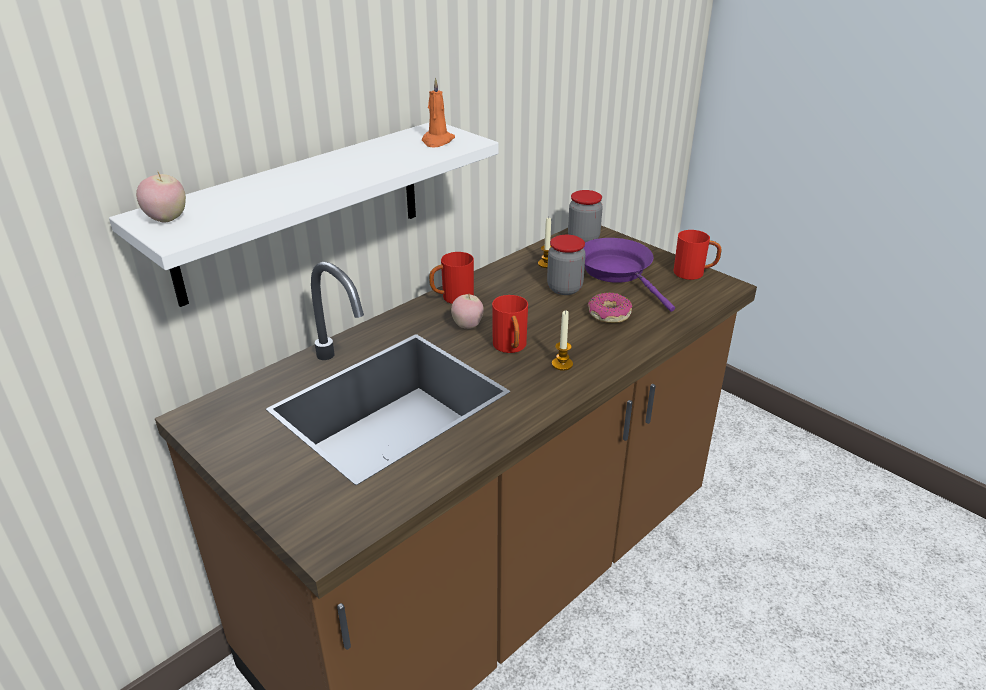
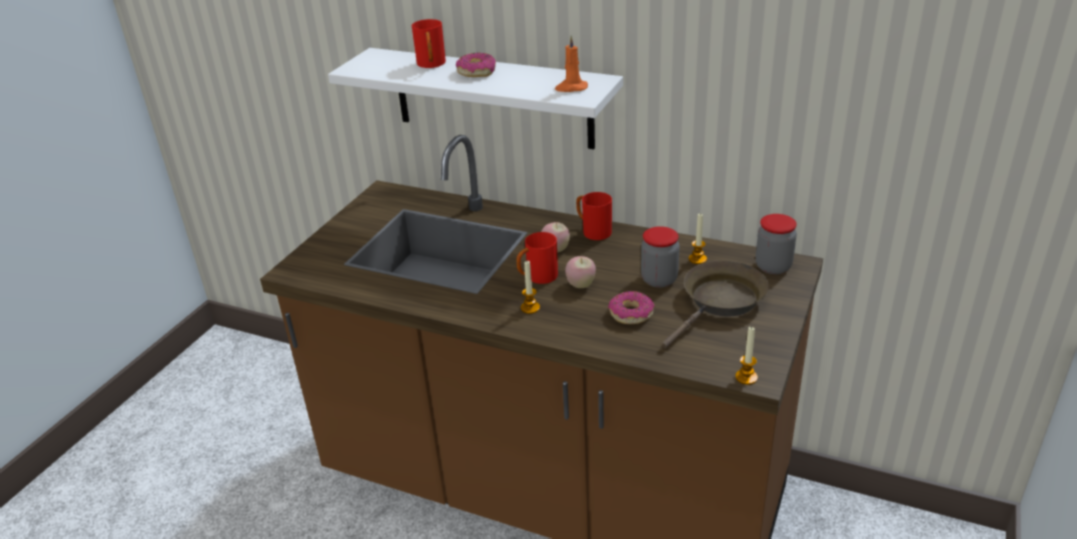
camera: 70 degrees right, 0 degrees up
(167, 219) = (372, 59): apple -> apple (581, 285)
(322, 171) = (476, 72): none -> donut
(618, 272) = (720, 302): purple frying pan -> brown frying pan
(694, 274) = (765, 351): red mug -> red mug (431, 65)
(724, 290) = (746, 377): none -> candle

